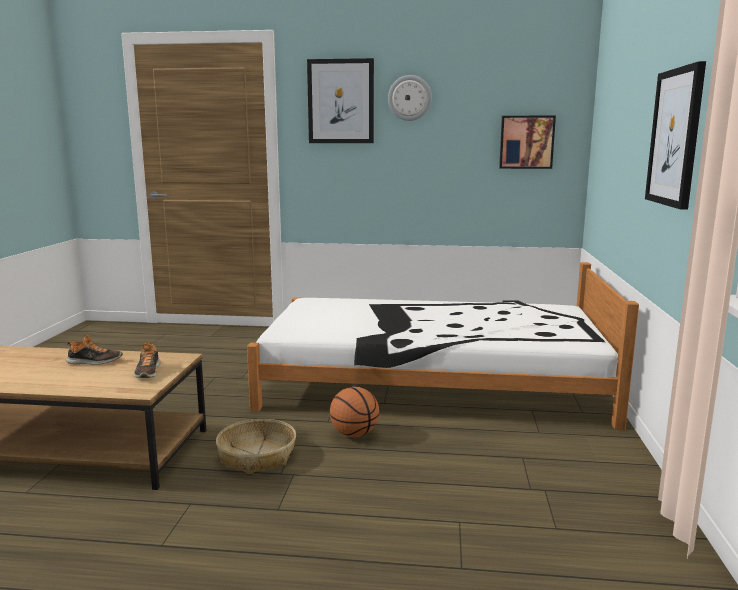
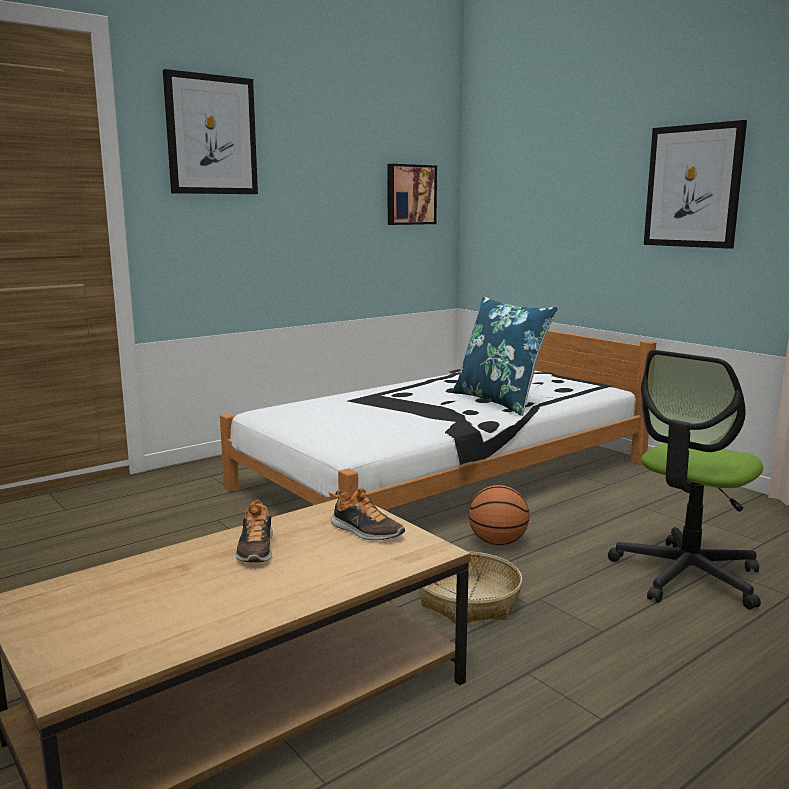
camera: 45 degrees left, 0 degrees up
(94, 362) = (255, 549): shoe -> shoe turned 135 degrees clockwise
(409, 98) = (294, 136): wall clock -> none
(420, 512) = (686, 575): none -> office chair
(461, 328) = (499, 401): none -> blue pillow

